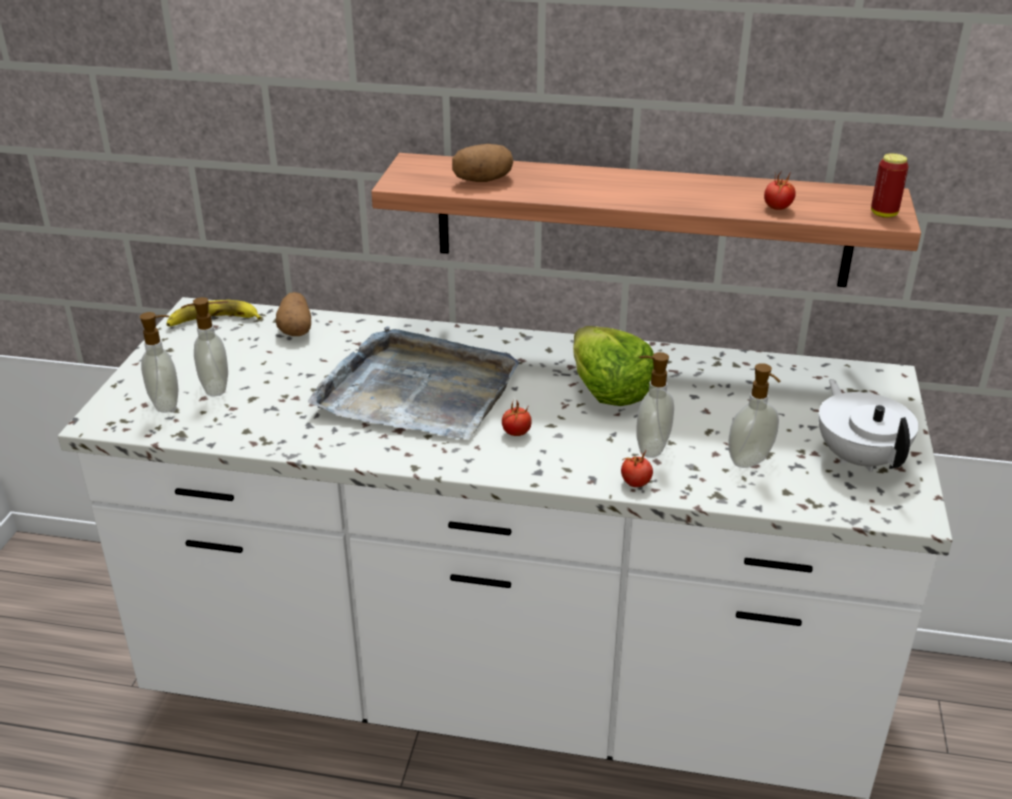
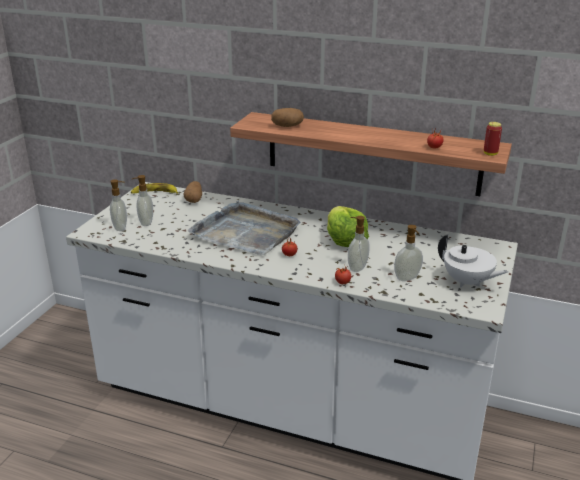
camera: 10 degrees right, 5 degrees down
(859, 457) = (467, 282): white teapot -> white teapot turned 135 degrees clockwise

